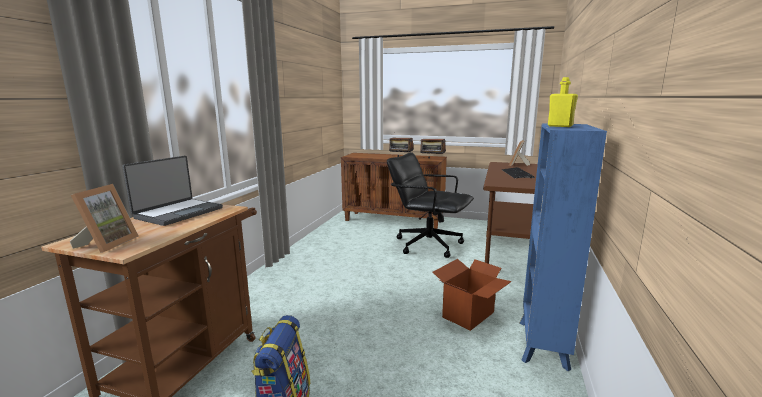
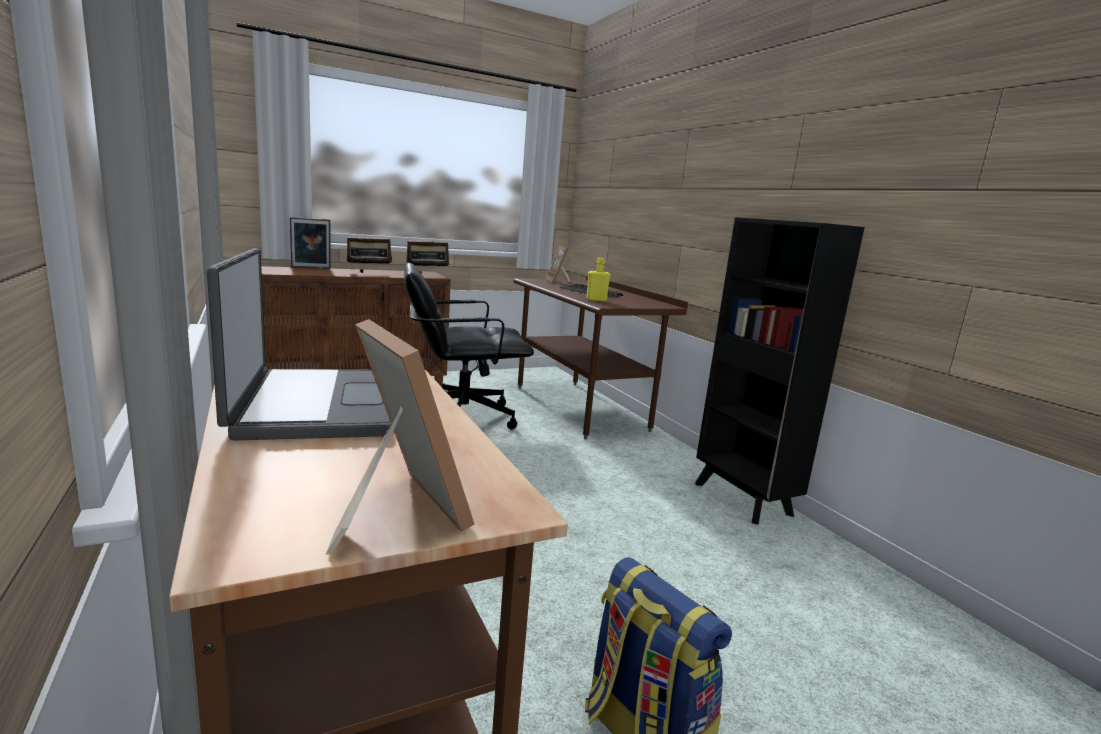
camera: 45 degrees left, 0 degrees up
(379, 154) = (311, 268): none -> picture frame
(469, 315) = (641, 494): cardboard box -> none
(542, 345) = (743, 500): blue bookcase -> black bookcase
(560, 126) = (790, 220): yellow bottle -> yellow bottle (596, 300)

